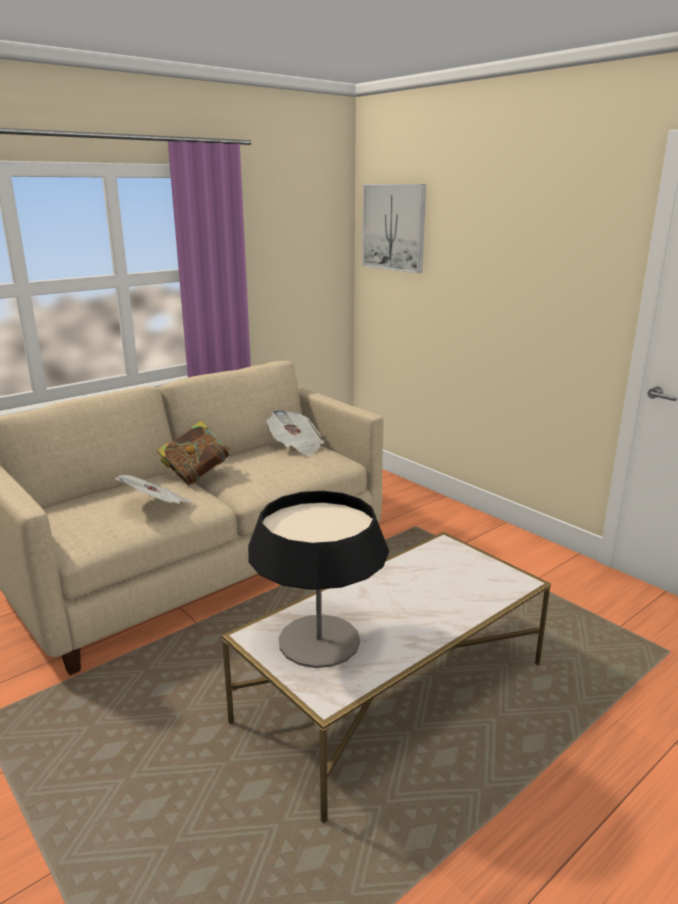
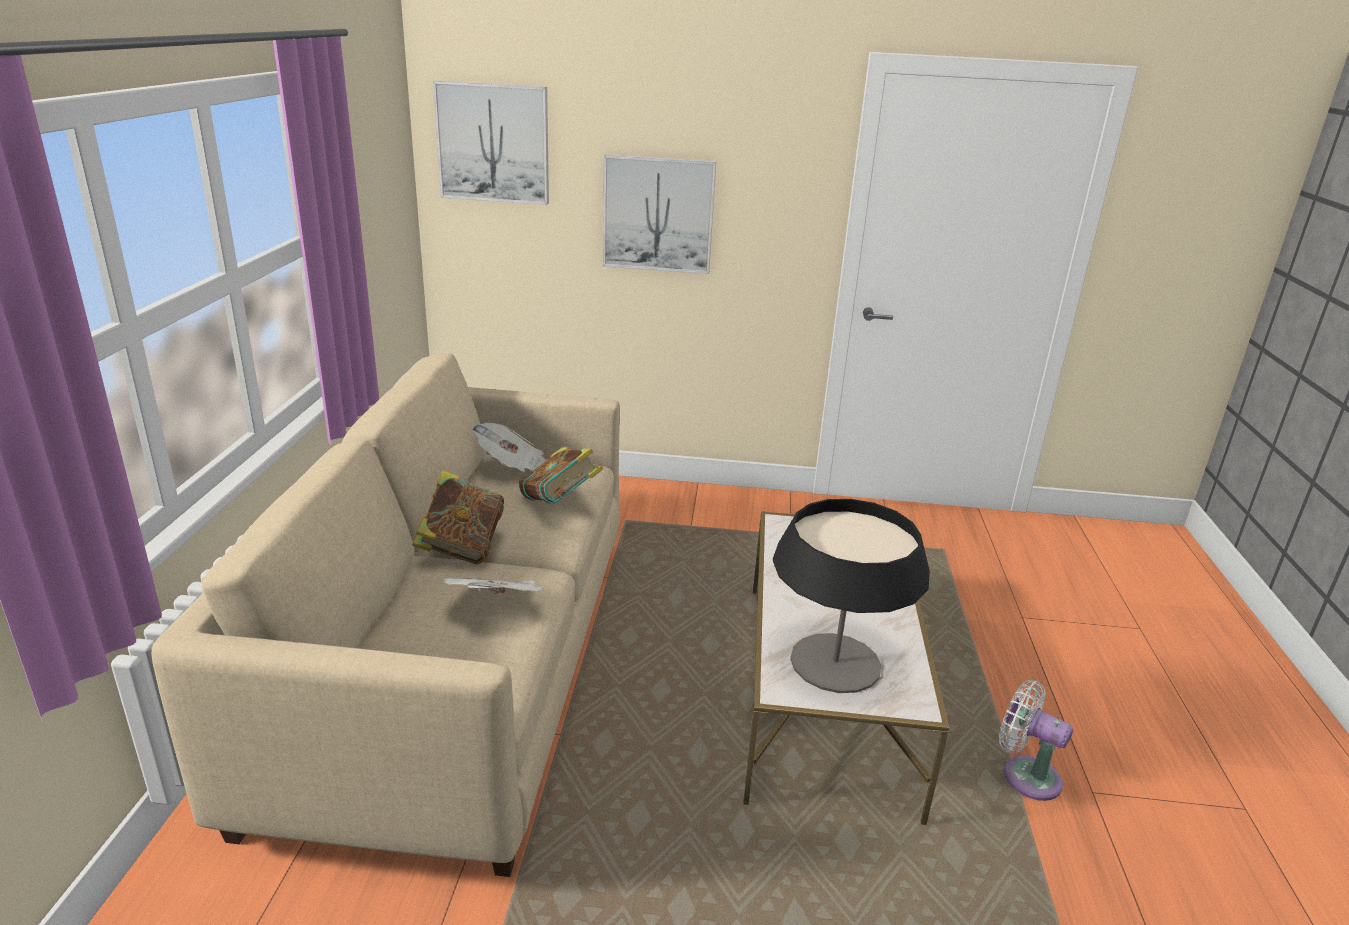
camera: 45 degrees left, 5 degrees up
(285, 472) = (560, 503): none -> book
(467, 855) = (1025, 775): none -> white fan
(490, 284) = (658, 214): none -> picture

